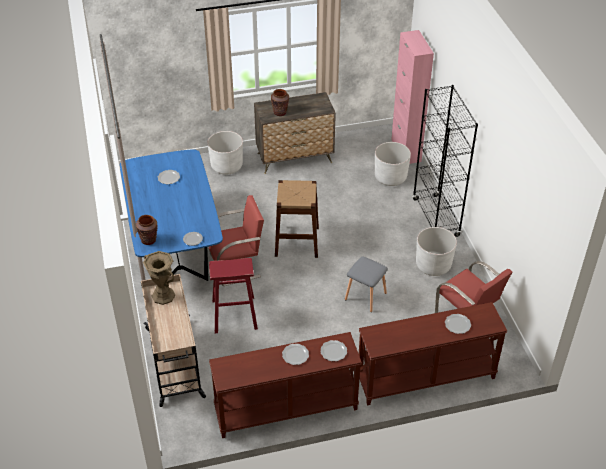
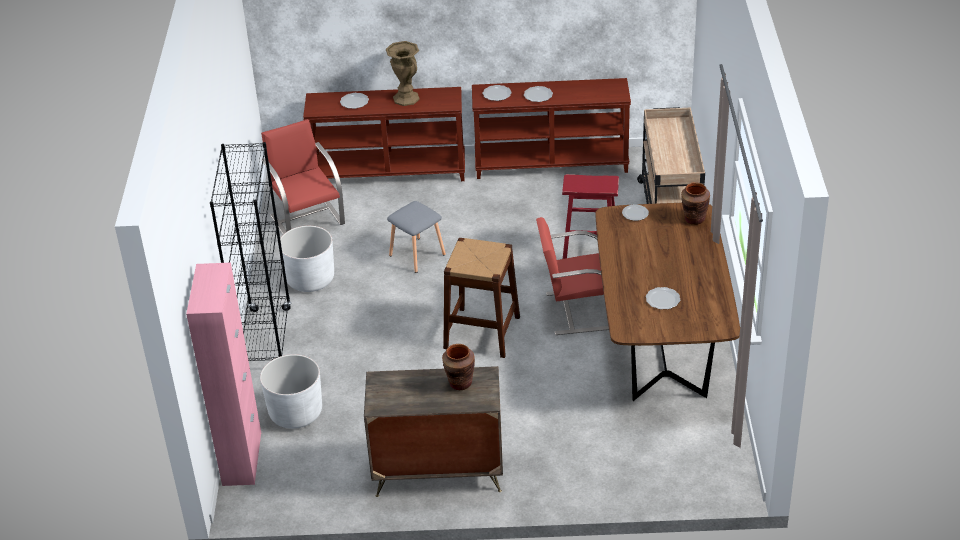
camera: 165 degrees left, 5 degrees down
(163, 296) = (677, 169): brown vase -> brown vase (406, 98)
(175, 248) = (661, 345): blue dining table -> brown dining table
(227, 166) = (561, 472): white planter -> none

